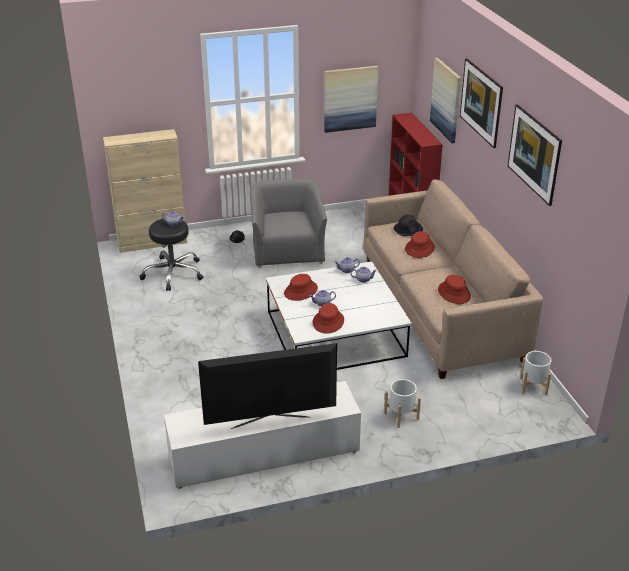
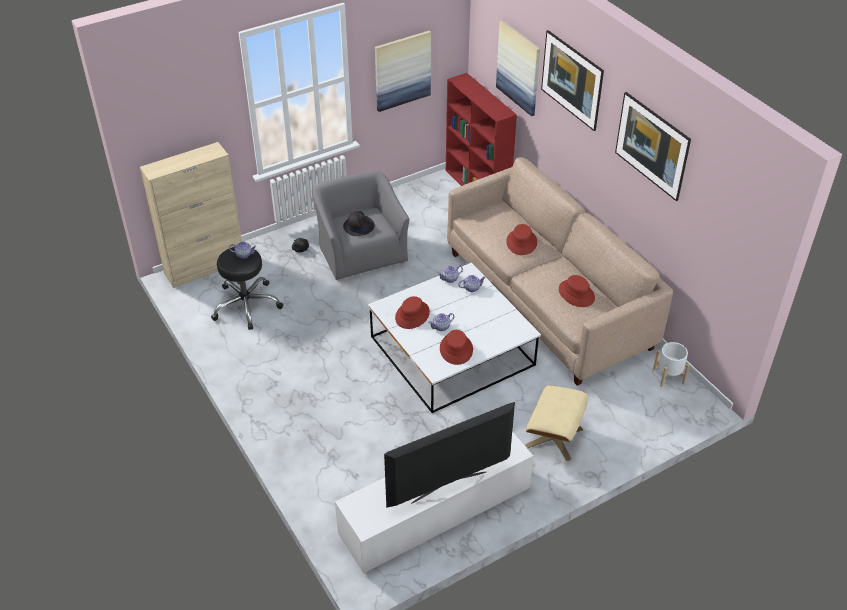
camera: 15 degrees left, 10 degrees up
(401, 416) = (554, 437): white planter -> beige ottoman
(408, 229) = (500, 218): black hat -> black hat (358, 226)

